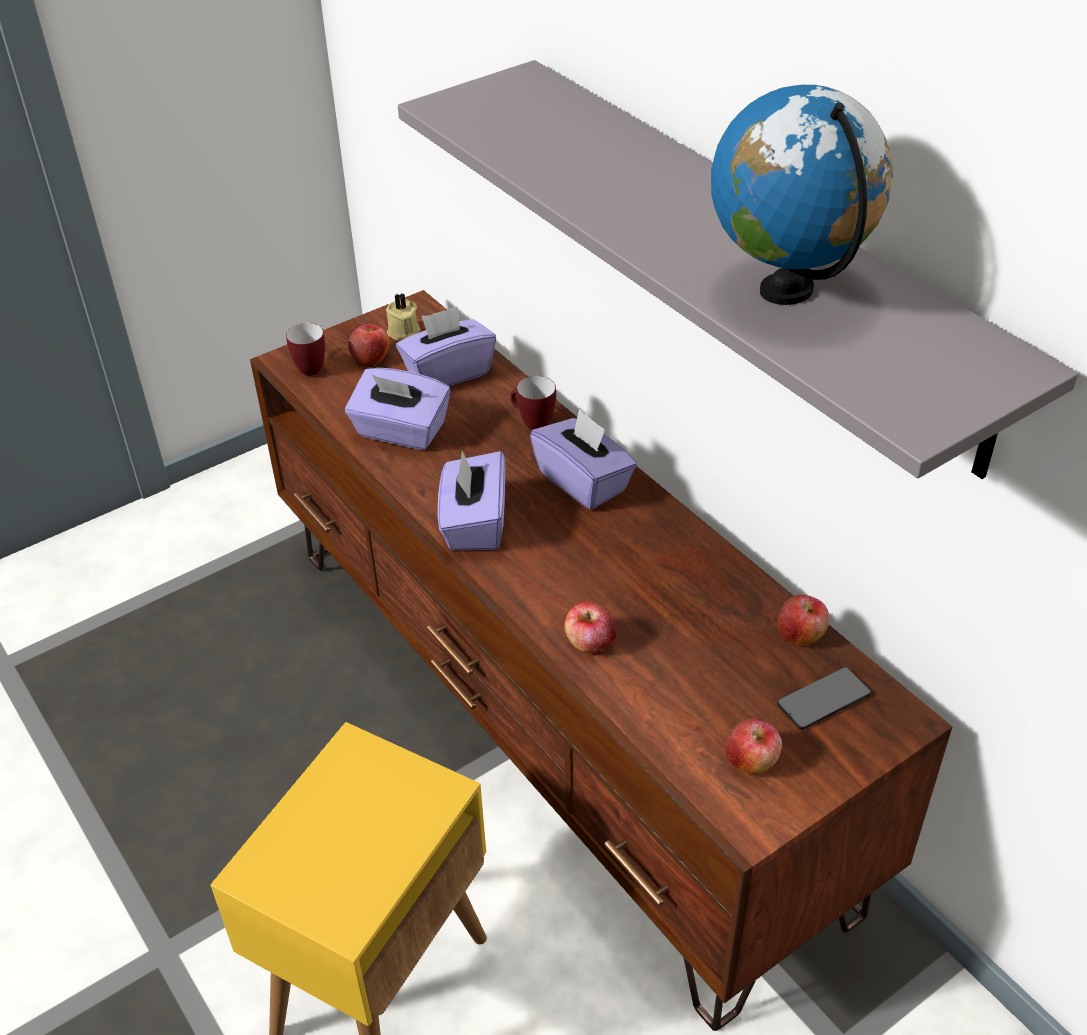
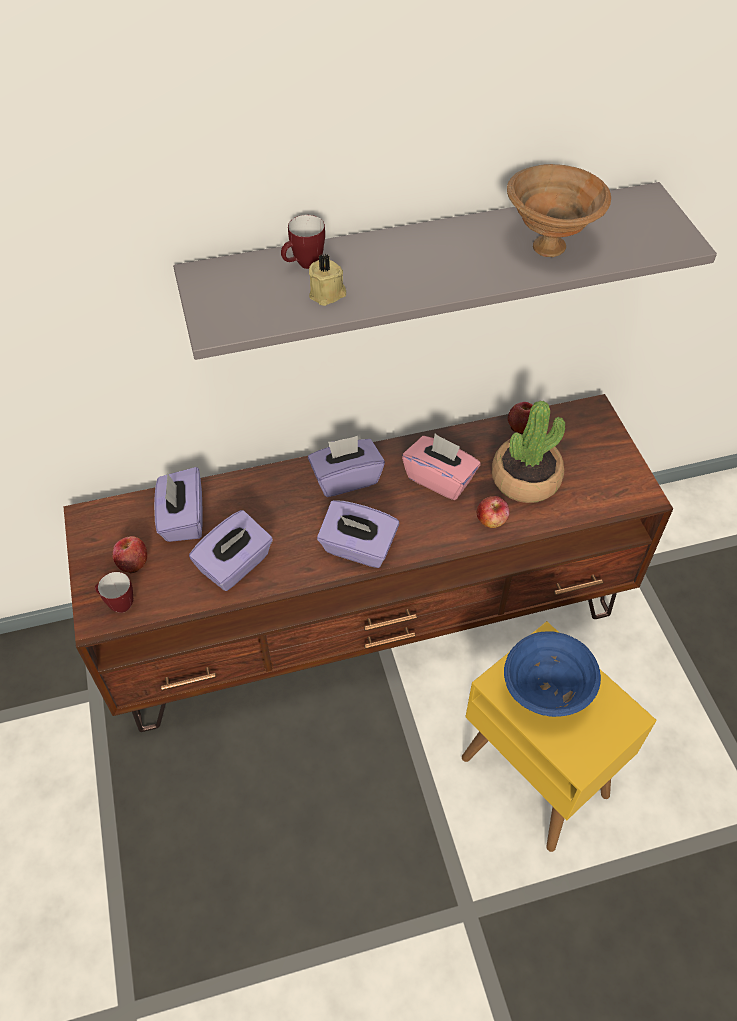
camera: 70 degrees left, 10 degrees up
(343, 807) = (543, 699): none -> blue bowl
(403, 333) = (114, 533): beige candle -> beige candle (328, 294)
(532, 424) = (271, 487): mug -> mug (304, 265)
(637, 570) = (440, 479): none -> pink tissue box
(692, 663) = (525, 479): none -> potted plant
(751, 761) = (603, 479): apple -> none
(787, 290) = (547, 245): globe -> brown bowl
(823, 699) = (571, 434): phone -> none

